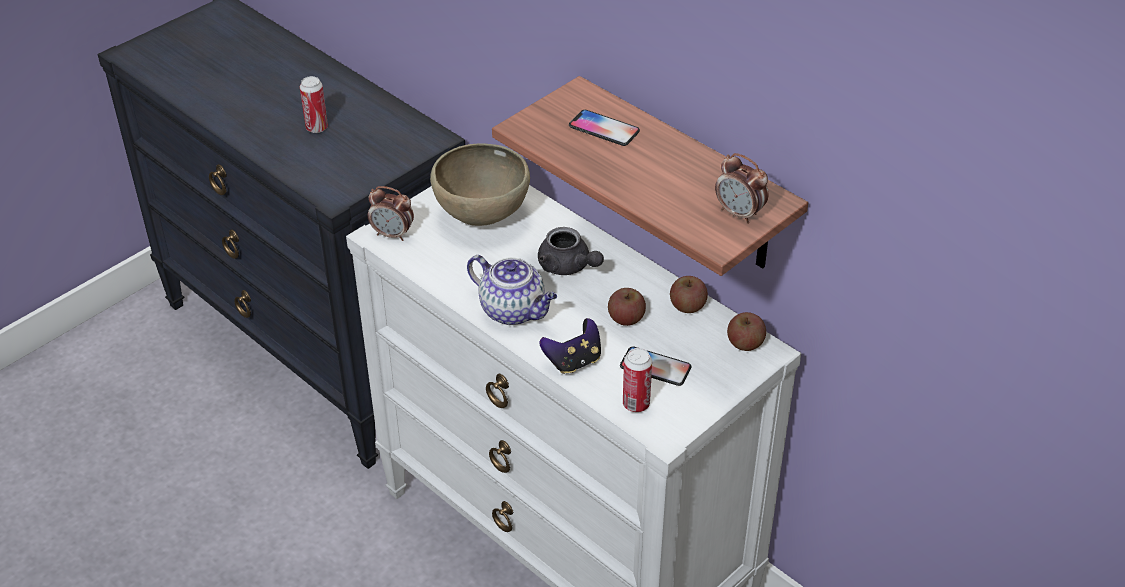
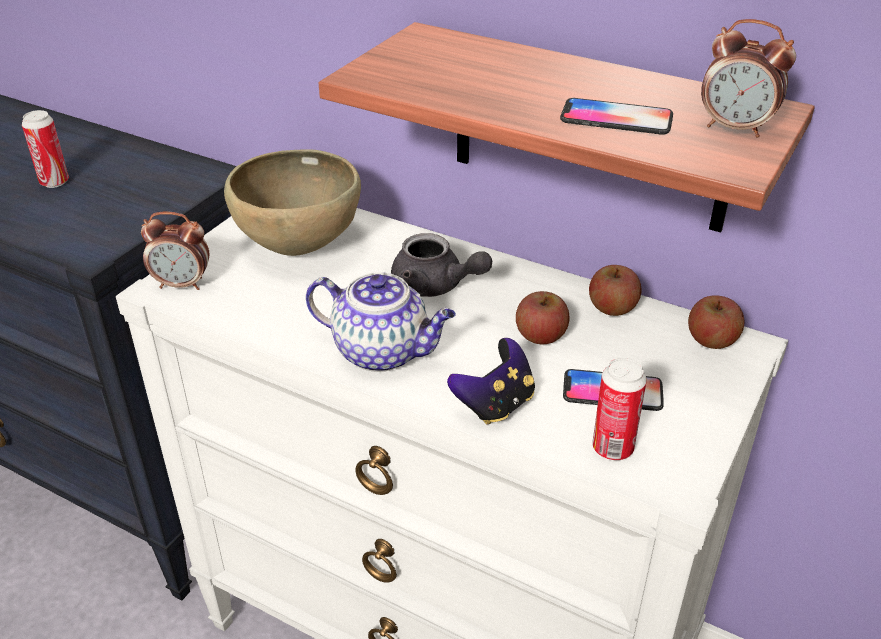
camera: 15 degrees left, 5 degrees down
(604, 129) = (480, 65): phone -> phone (616, 119)

